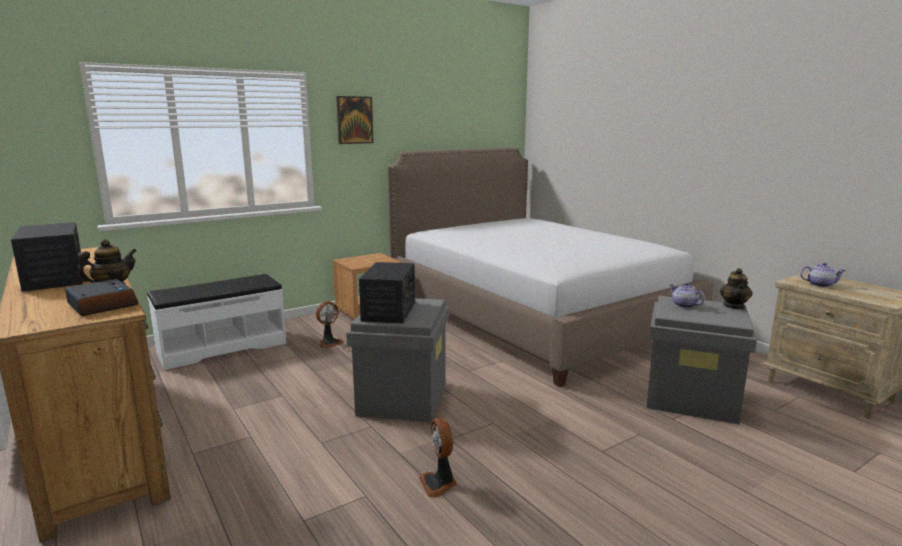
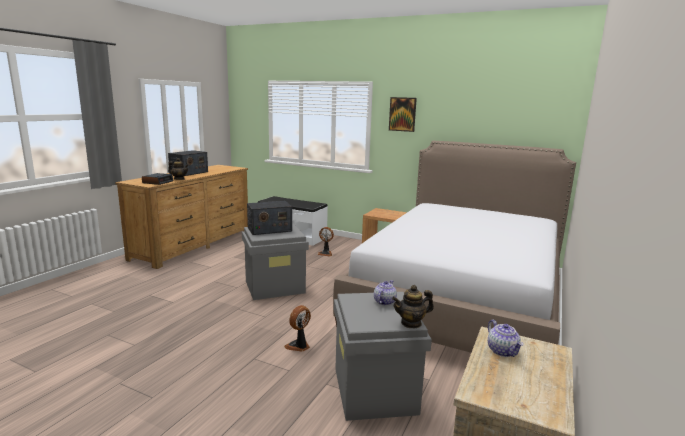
camera: 60 degrees right, 0 degrees up
(439, 483) = (191, 316): fan -> fan (299, 346)

